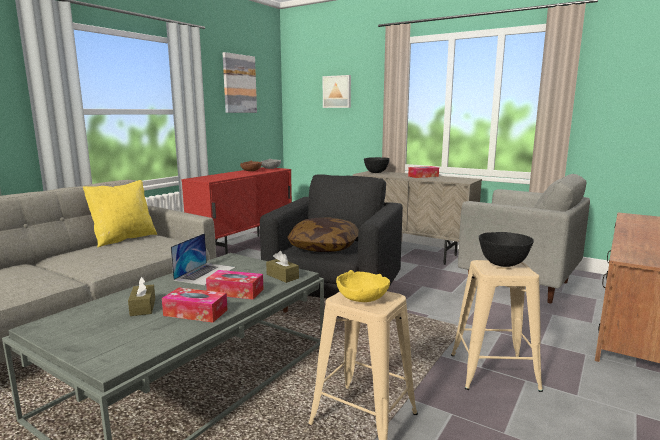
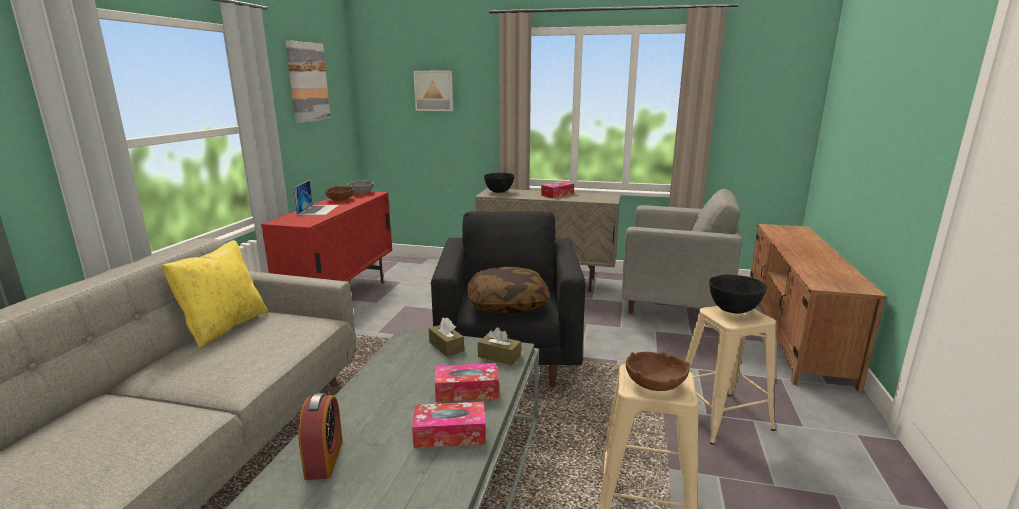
camera: 20 degrees left, 5 degrees up
(103, 311) = (324, 459): none -> alarm clock
(143, 307) = (372, 440): brown tissue box -> brown tissue box (446, 346)
(205, 273) = (401, 368): laptop -> laptop (318, 210)
(362, 298) = (654, 384): yellow bowl -> brown bowl

